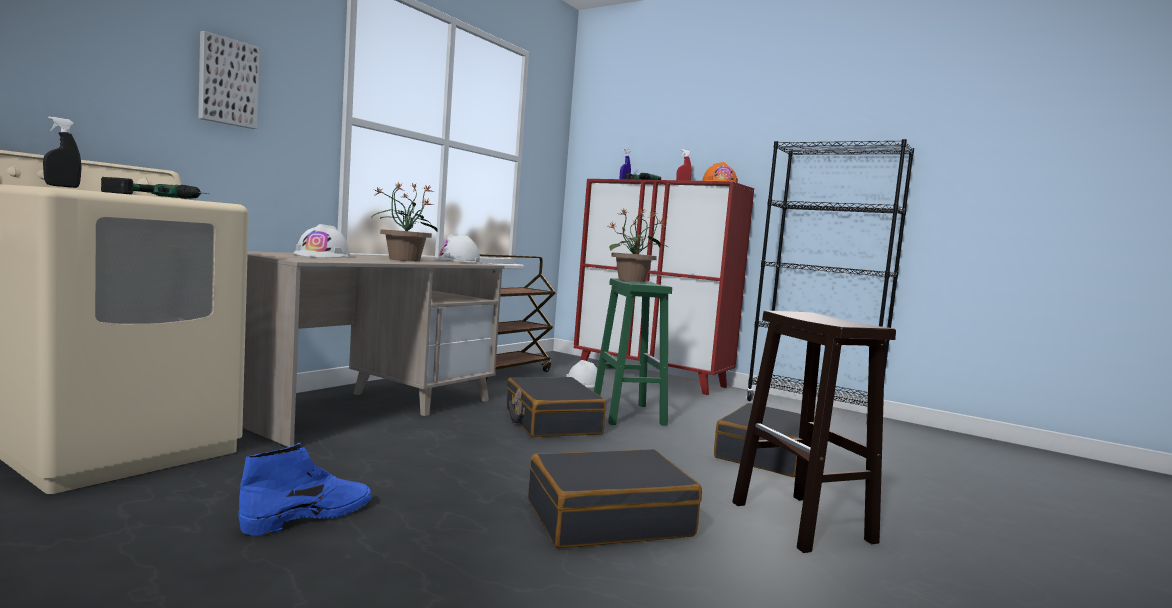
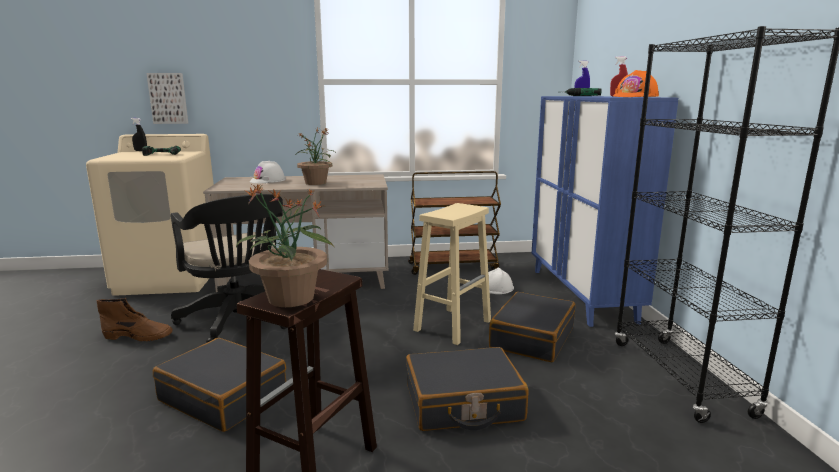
camera: 50 degrees right, 10 degrees up
(227, 82) = (236, 75): picture -> picture (168, 98)
(310, 516) = (139, 336): blue boot -> brown boot
(414, 462) = (240, 321): none -> black office chair
(457, 261) = (366, 182): white hard hat -> none
(551, 422) = (380, 316): black suitcase -> black suitcase (531, 338)
(627, 414) = (453, 325): green stool -> beige stool
(632, 280) = (460, 207): potted plant -> potted plant (291, 299)
(650, 377) = (581, 294): red cabinet -> blue cabinet

